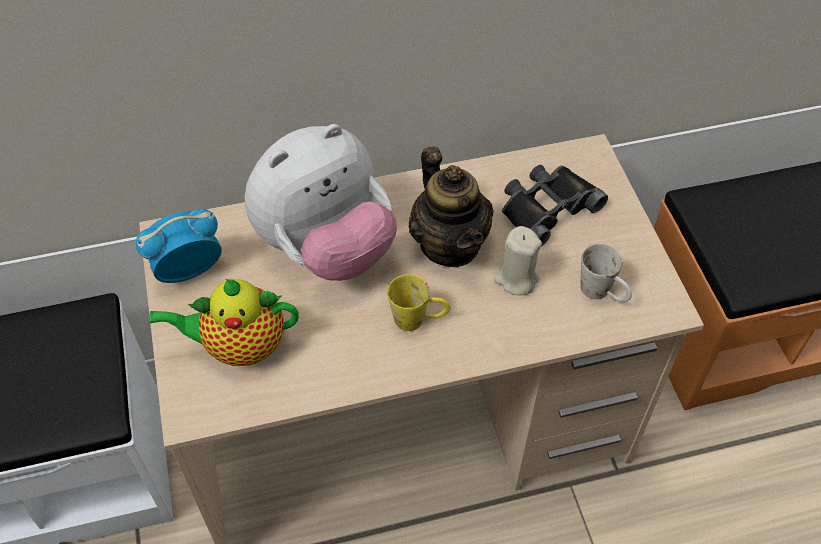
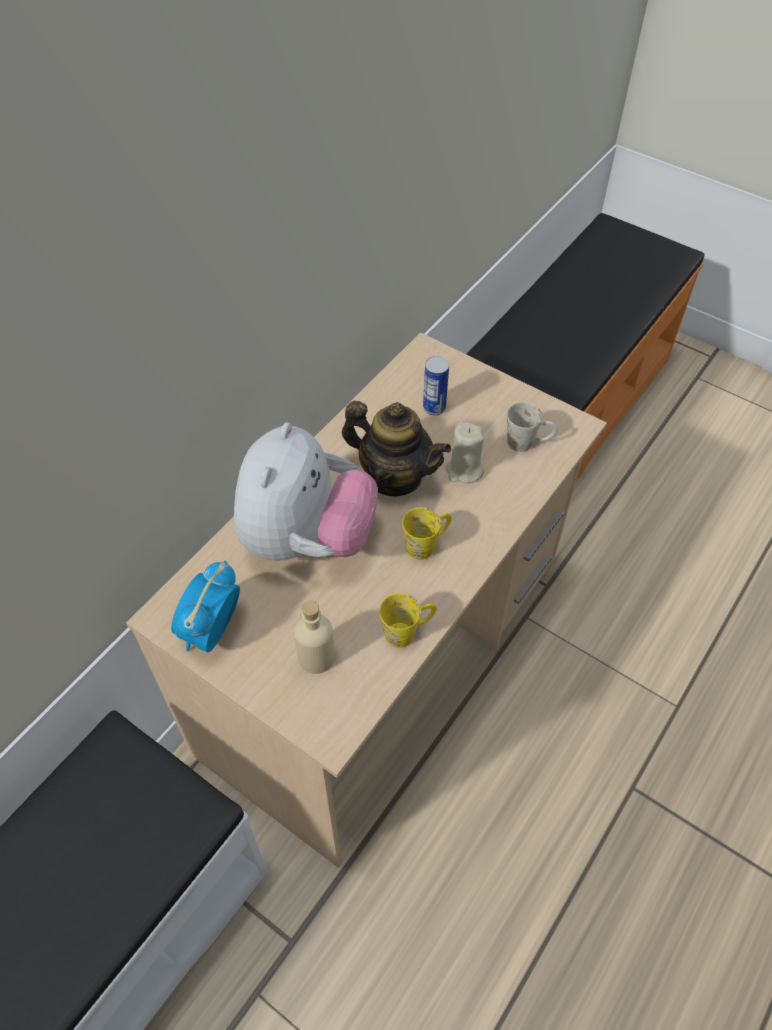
camera: 40 degrees left, 0 degrees up
(239, 346) = (316, 657): teapot -> beige bottle
(329, 378) = (408, 630): none -> yellow mug
(546, 207) = (434, 407): black binoculars -> can

